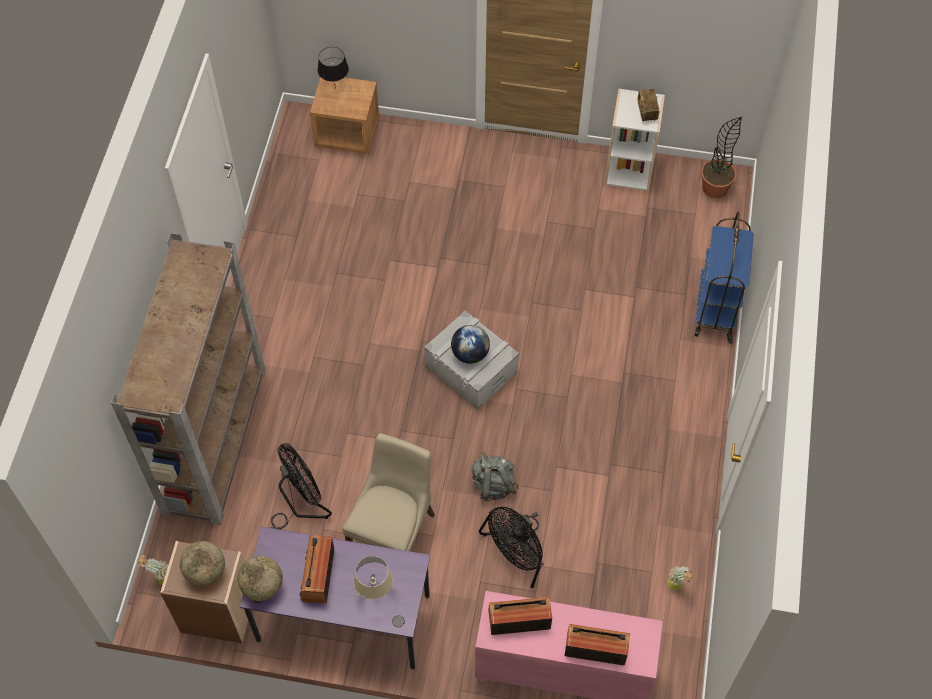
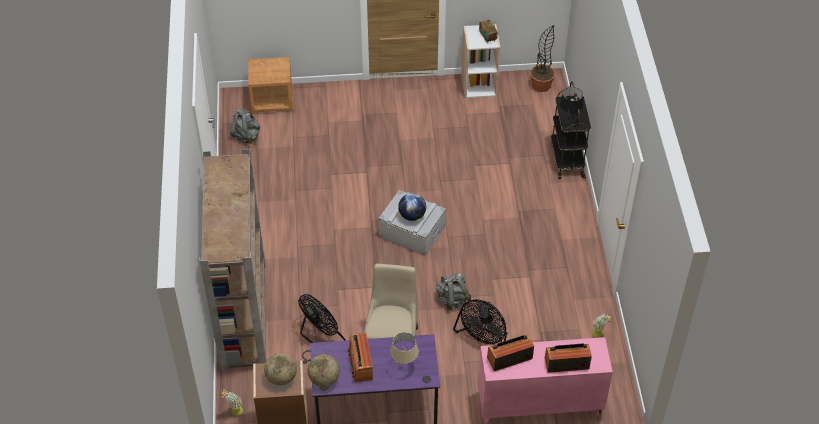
camera: 15 degrees left, 10 degrees down
(298, 179) = (246, 136): none -> grey backpack
(335, 88) = (261, 66): black table lamp -> black table lamp (569, 119)
(716, 307) = (567, 158): blue cart -> black cart

